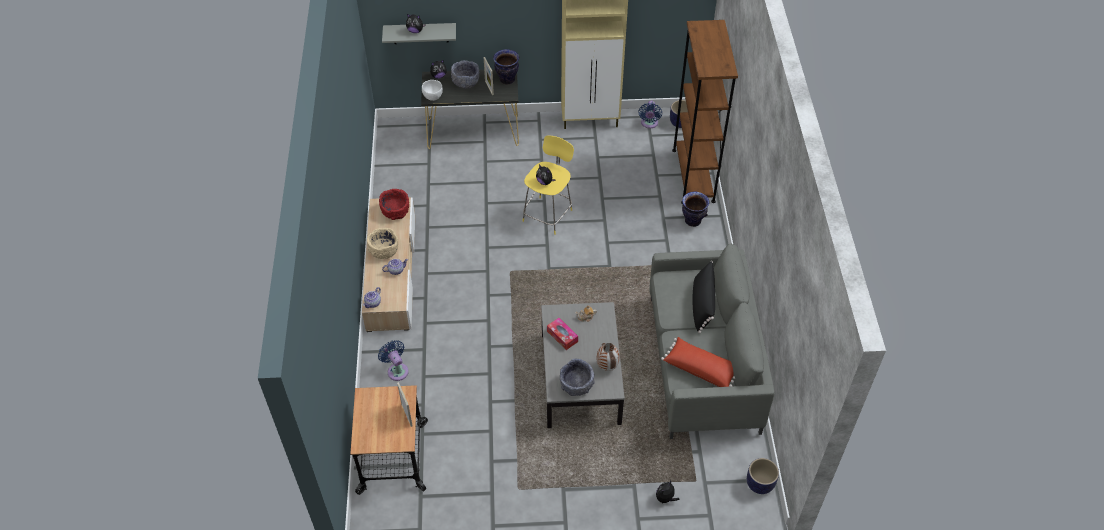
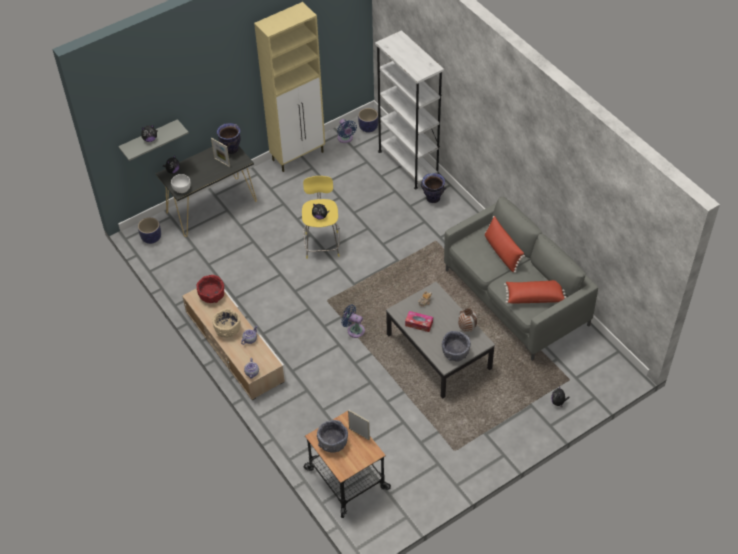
camera: 30 degrees left, 0 degrees up
(397, 370) = (298, 416): blue fan -> blue fan (354, 330)
(465, 82) = (199, 166): grey bowl -> grey bowl (332, 442)
(693, 175) = (408, 164): brown bookcase -> white bookcase
(702, 305) = (502, 252): black pillow -> red pillow
(759, 484) = (611, 359): planter -> planter (151, 238)

